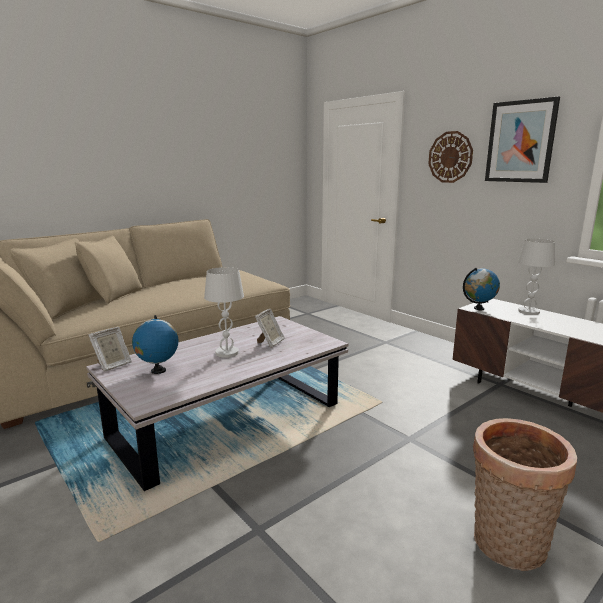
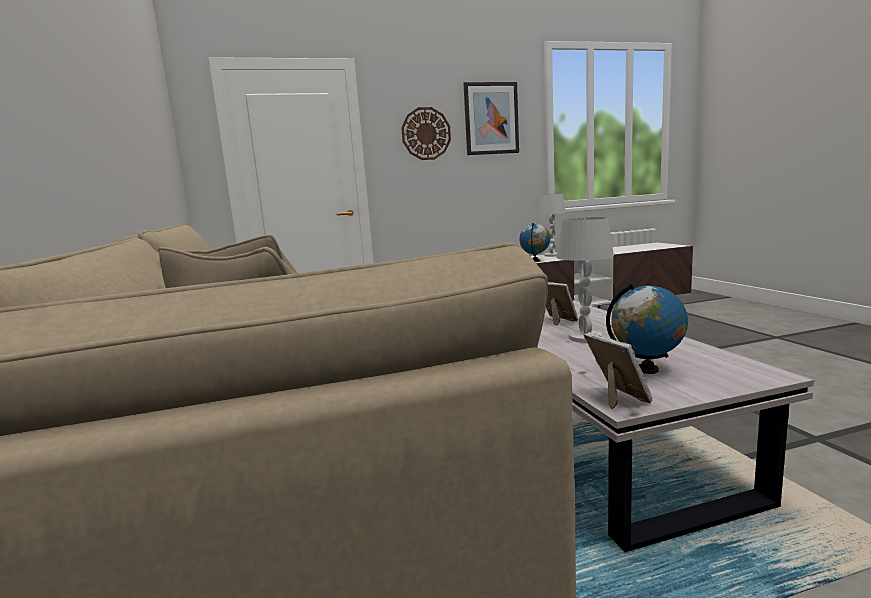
camera: 65 degrees left, 5 degrees down
(507, 547) = (786, 358): basket -> none

